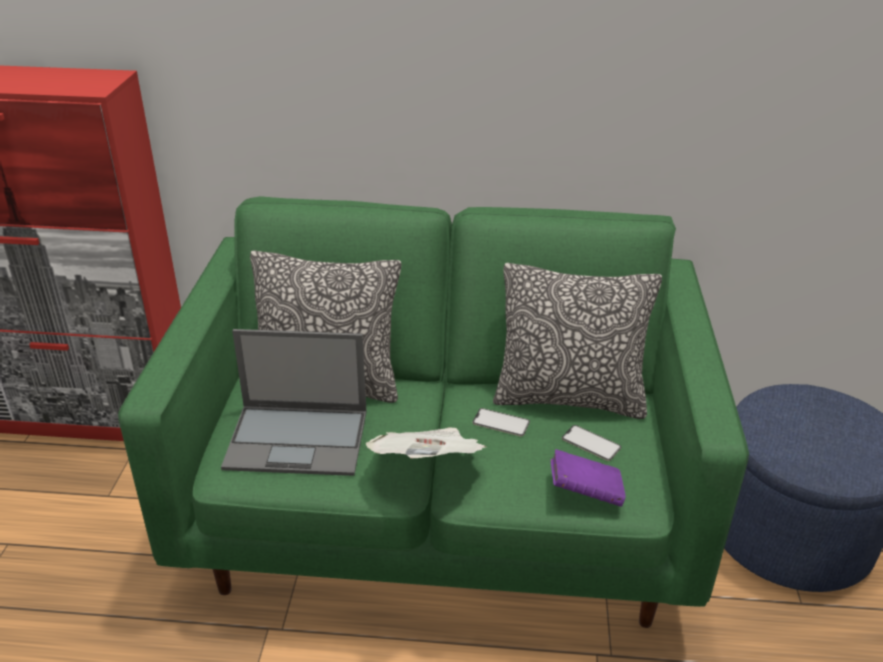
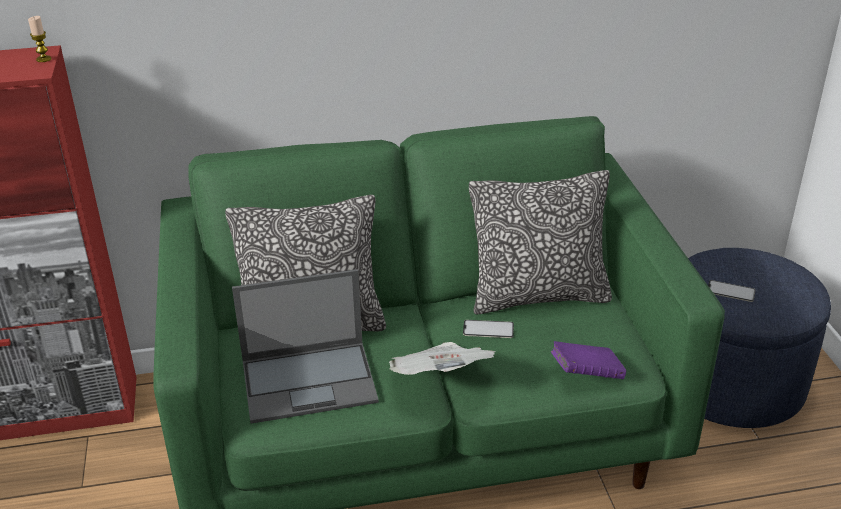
camera: 15 degrees left, 0 degrees up
(111, 80) = (44, 59): none -> candle
(591, 443) = (574, 331): phone -> phone (731, 291)

